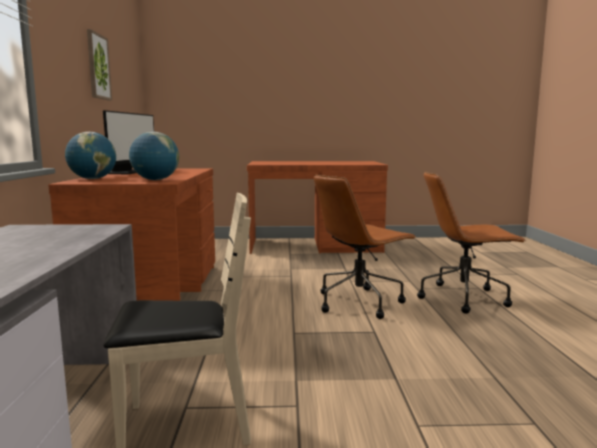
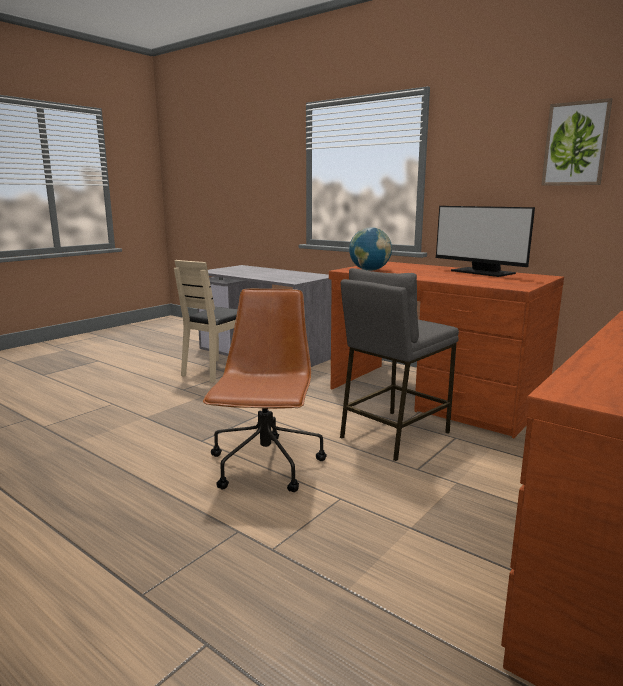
camera: 130 degrees right, 5 degrees up
(93, 179) = (409, 265): globe -> none
(253, 288) = (393, 434): none -> grey stool
(464, 298) = (150, 543): brown office chair -> none

